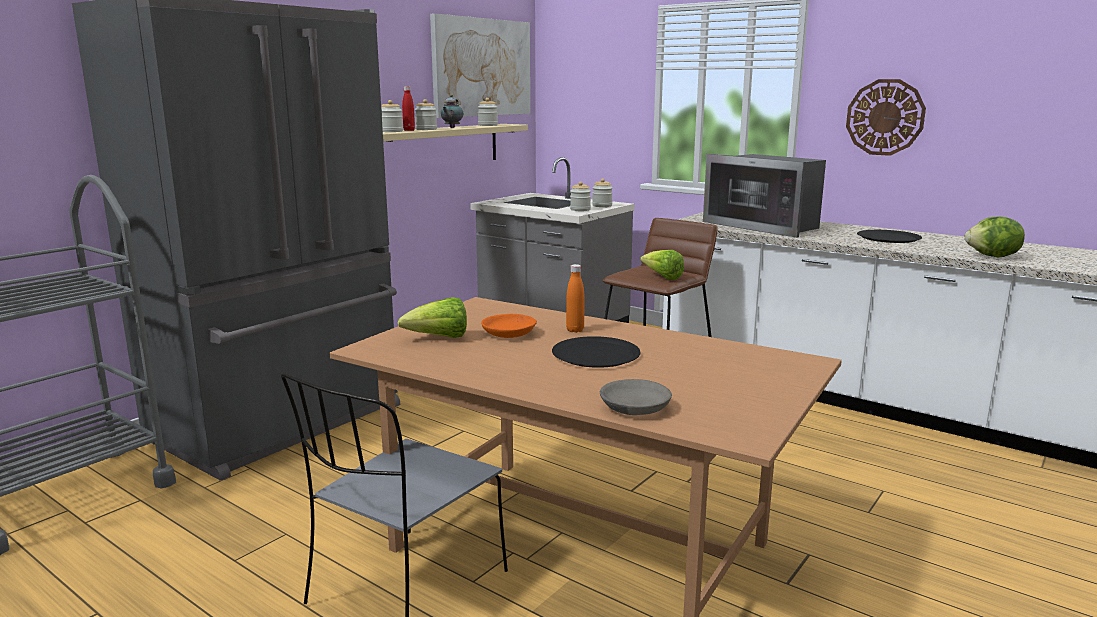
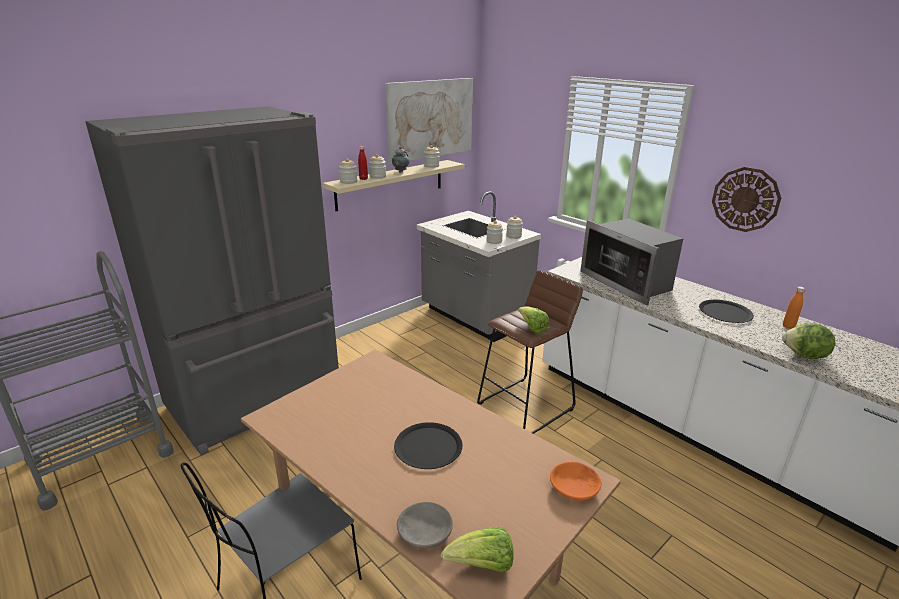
camera: 10 degrees right, 10 degrees up
(439, 338) = (323, 408): lettuce -> lettuce (482, 565)
(510, 333) = (377, 407): orange bowl -> orange bowl (575, 487)
(575, 330) = (427, 408): orange bottle -> orange bottle (788, 326)

